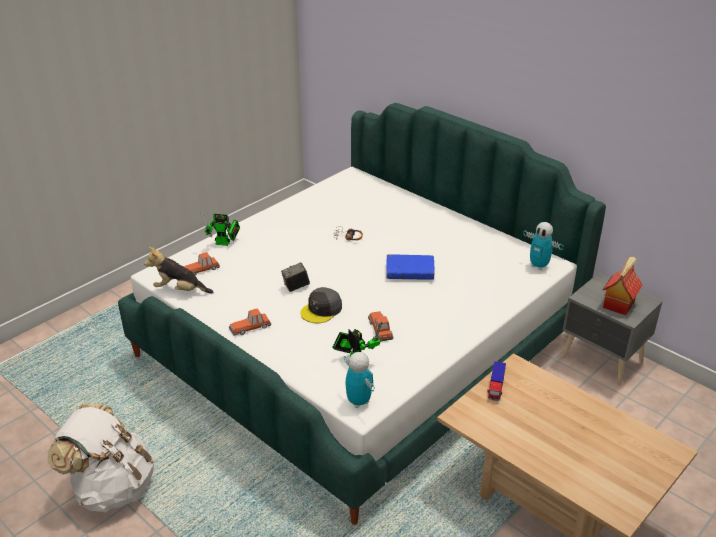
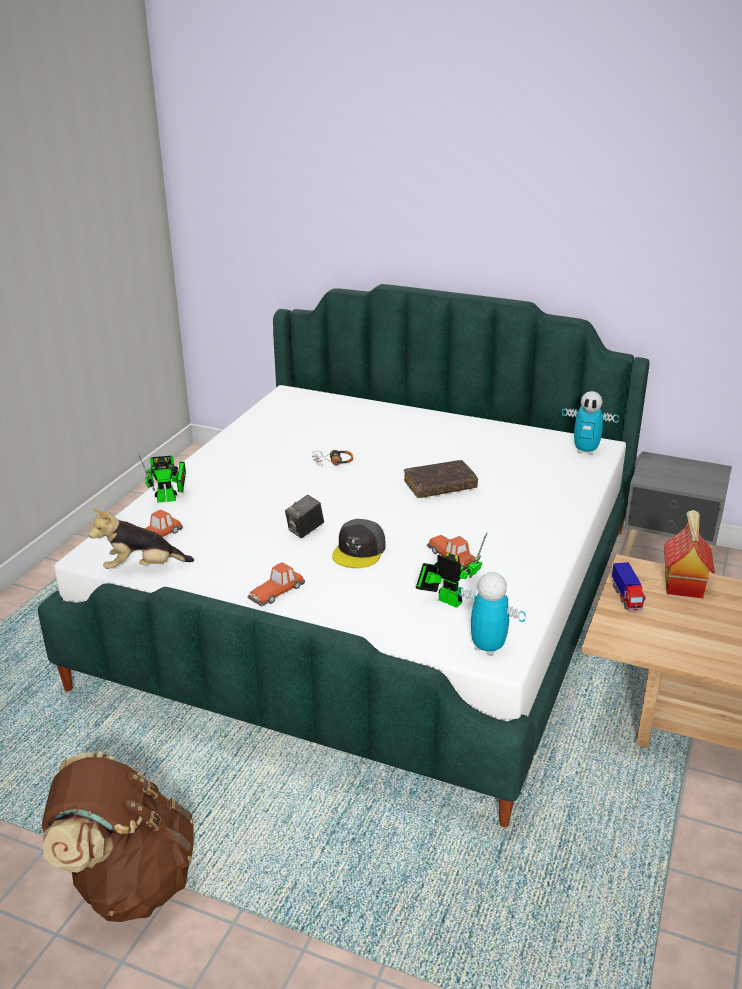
camera: 20 degrees left, 5 degrees down
(112, 487) = (129, 881): white backpack -> brown backpack
(410, 272) = (440, 486): blue book -> brown book
(618, 303) = (688, 478): toy house -> toy house (682, 583)

